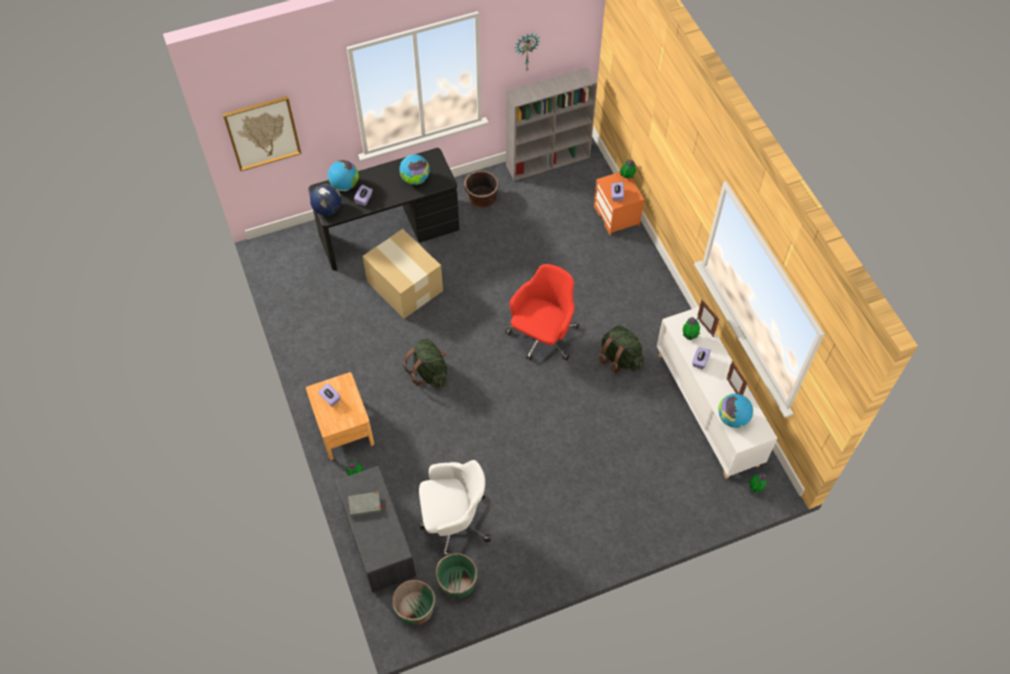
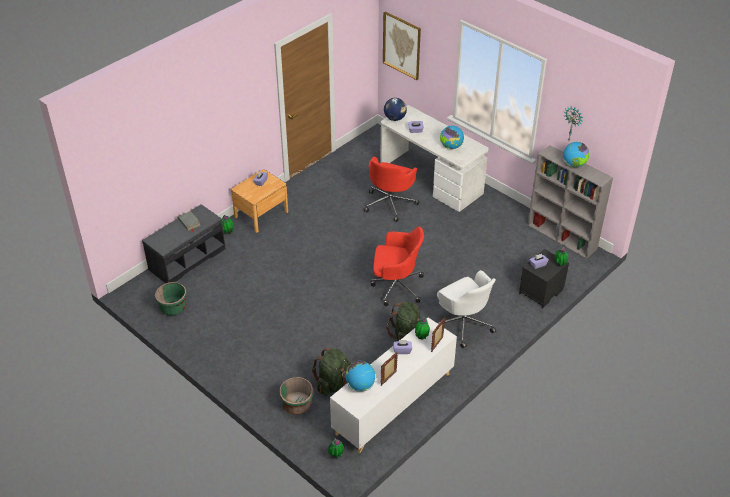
camera: 65 degrees right, 15 degrees down
(345, 185) = (420, 118): globe -> globe (574, 164)
(389, 231) = (431, 180): black desk -> white desk
(405, 287) = (390, 203): cardboard box -> red office chair
(415, 609) = (145, 294): green planter -> green planter (297, 404)
(429, 372) = (328, 239): green backpack -> green backpack (333, 383)
(453, 521) = (218, 290): white office chair -> white office chair (463, 323)
(481, 198) = (497, 214): brown planter -> none
(617, 216) = (541, 292): orange nightstand -> black nightstand

